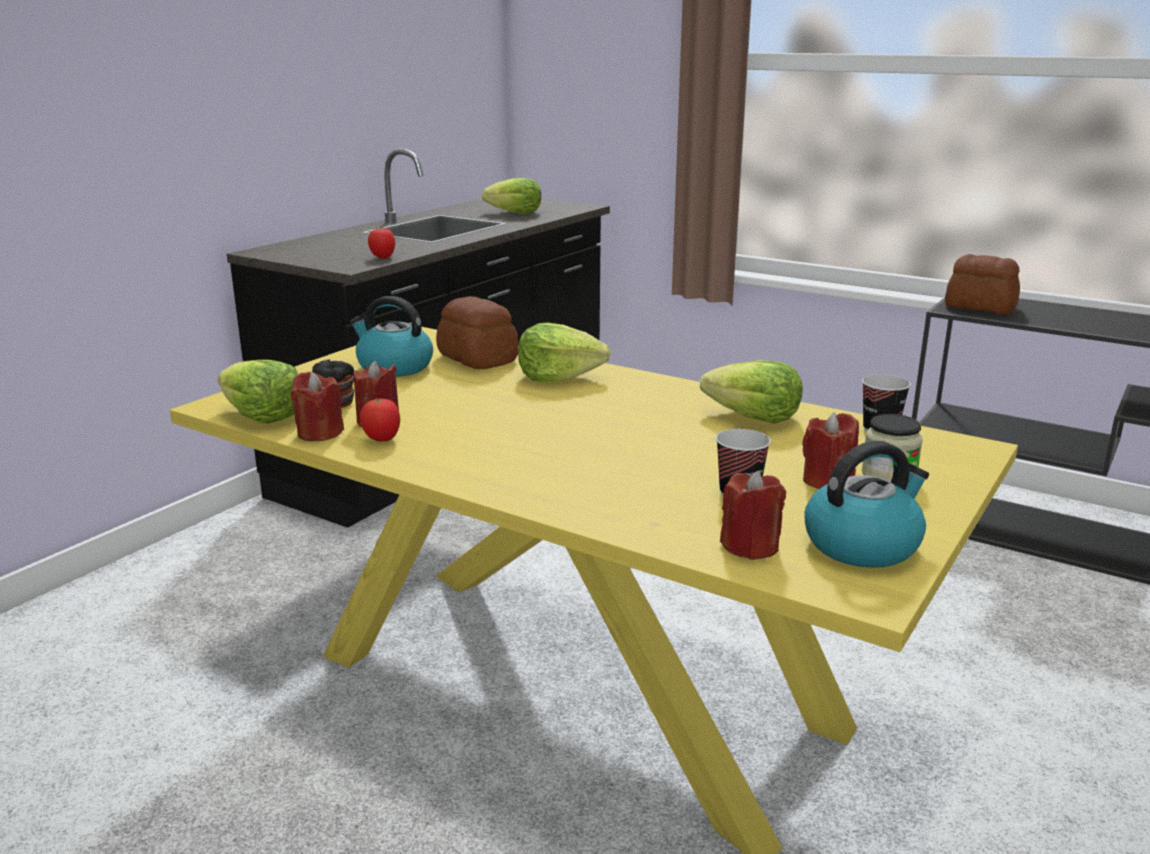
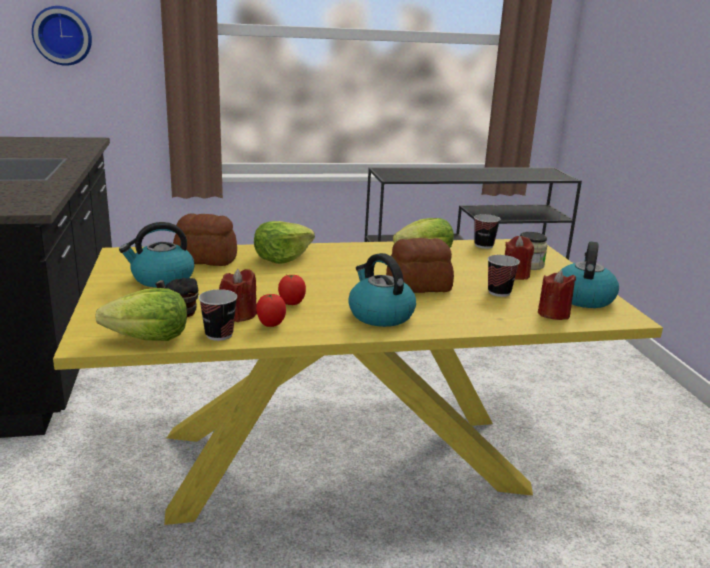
camera: 45 degrees left, 0 degrees up
(319, 433) = (219, 335): red candle -> cup
(383, 258) = (40, 197): tomato -> tomato (291, 304)
(514, 467) = (380, 315): none -> kettle
(515, 213) = (53, 150): lettuce -> none
(581, 74) = (63, 35): none -> wall clock
(980, 307) = (399, 175): bread -> bread (419, 286)

